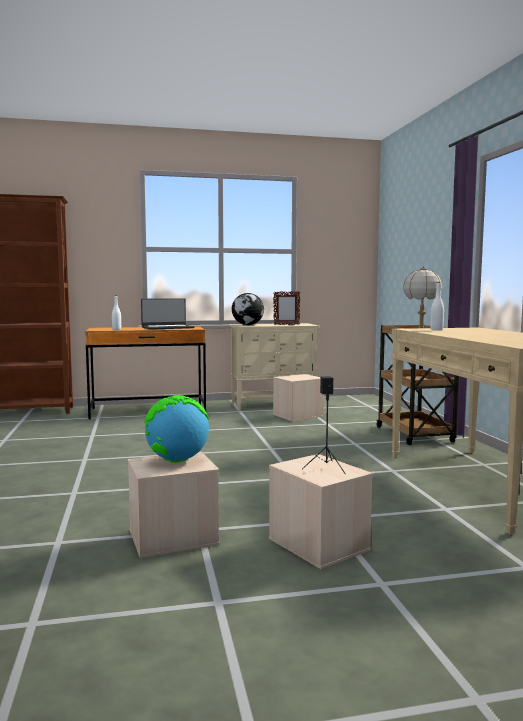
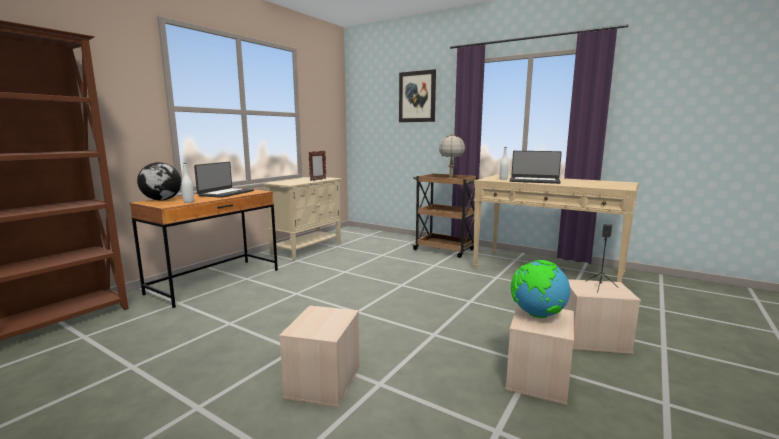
camera: 45 degrees left, 5 degrees up
(248, 325) = (290, 183): globe -> globe (162, 200)
(298, 415) = (348, 253): beige storage box -> beige storage box (324, 382)
(430, 219) = (417, 97): none -> picture
(463, 333) = (534, 181): none -> laptop

